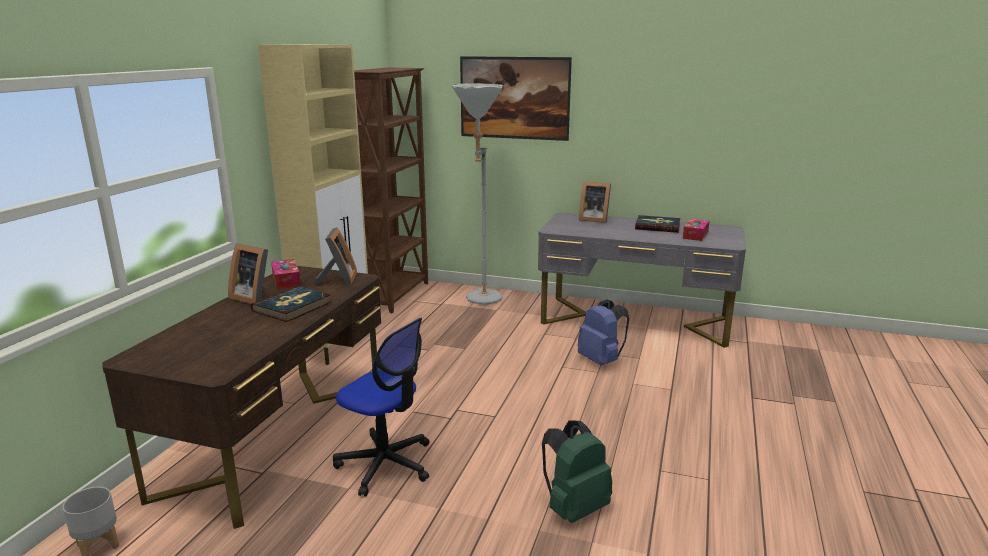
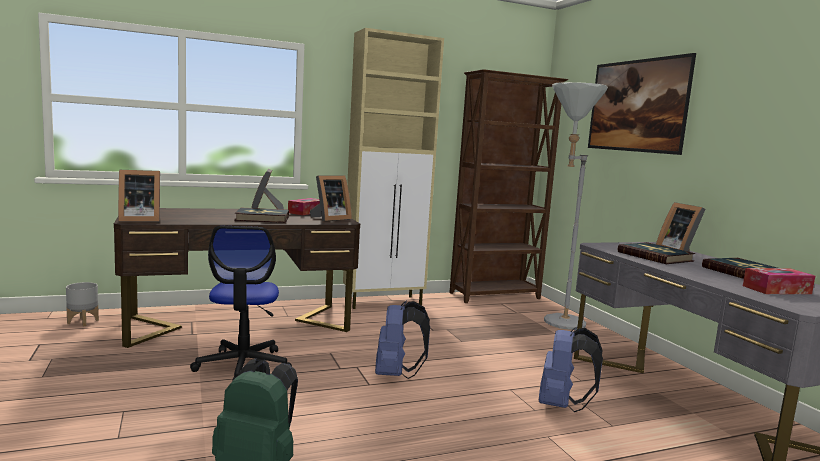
camera: 50 degrees right, 10 degrees down
(214, 370) = (138, 220): none -> picture frame
(491, 398) = (396, 374): none -> blue backpack
(598, 229) = (655, 256): none -> book

